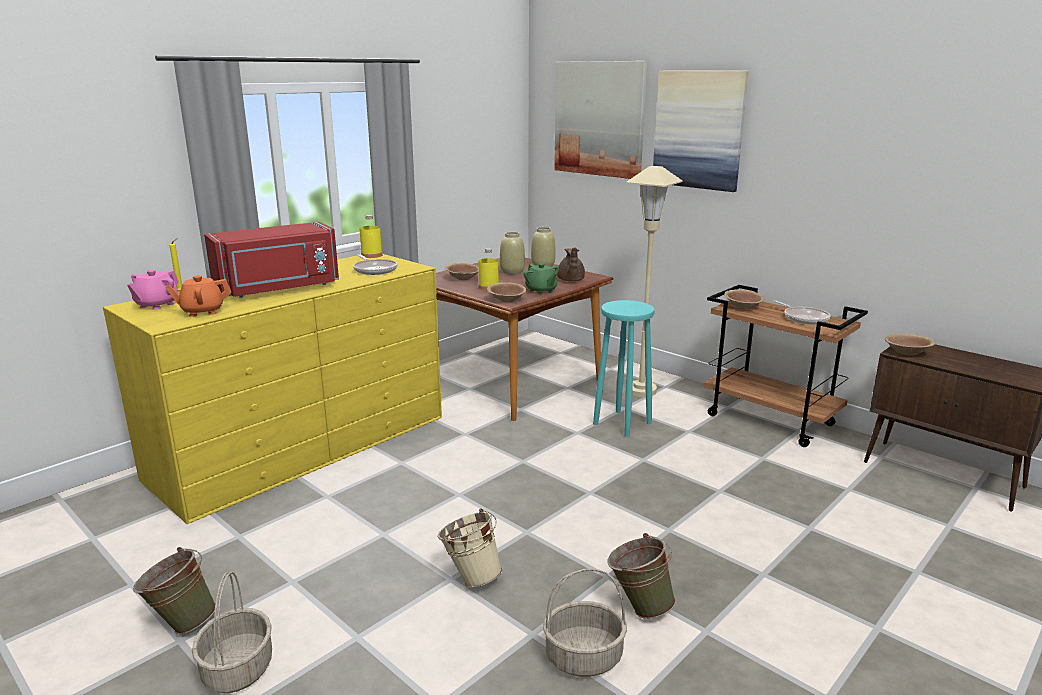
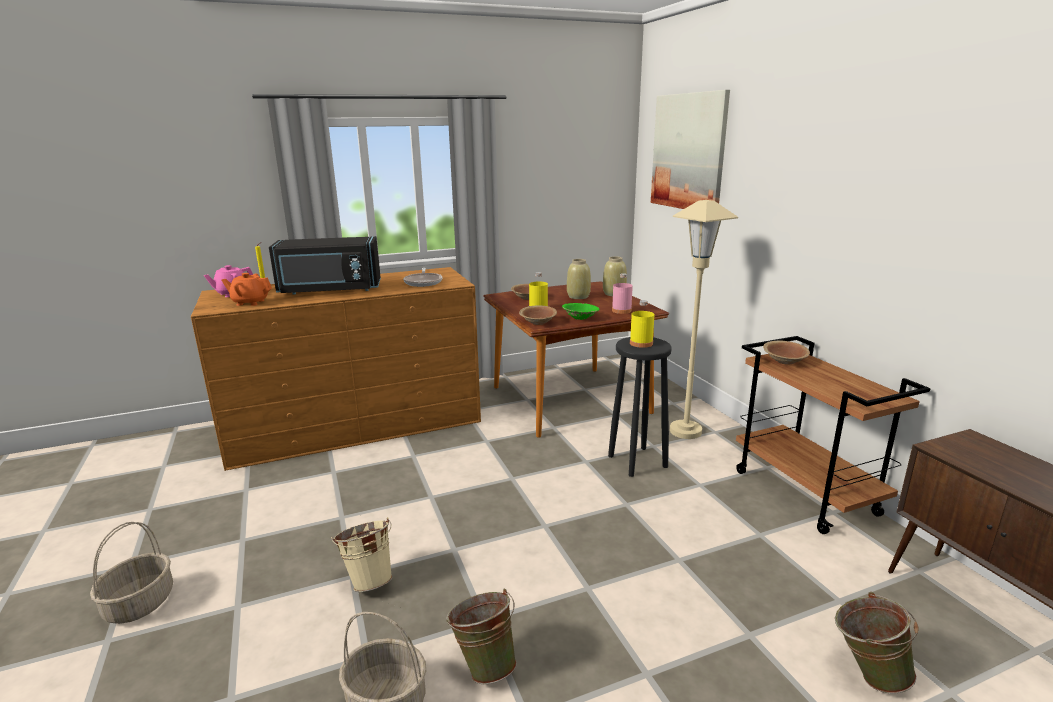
camera: 25 degrees right, 0 degrees up
(181, 623) = (145, 551): green bucket -> green bucket (866, 673)
(278, 288) = (330, 290): red microwave -> black microwave
(303, 446) = (356, 425): yellow dresser -> brown dresser
(371, 255) = (442, 270): yellow bottle -> yellow bottle (641, 343)
(541, 291) = (580, 318): green teapot -> green bowl
(570, 280) = (621, 310): brown teapot -> pink bottle
(621, 423) = (636, 461): turquoise stool -> black stool
(699, 130) = (771, 163): picture -> none
(804, 318) = (846, 384): frying pan -> none
(907, 352) = (954, 450): brown bowl -> none

